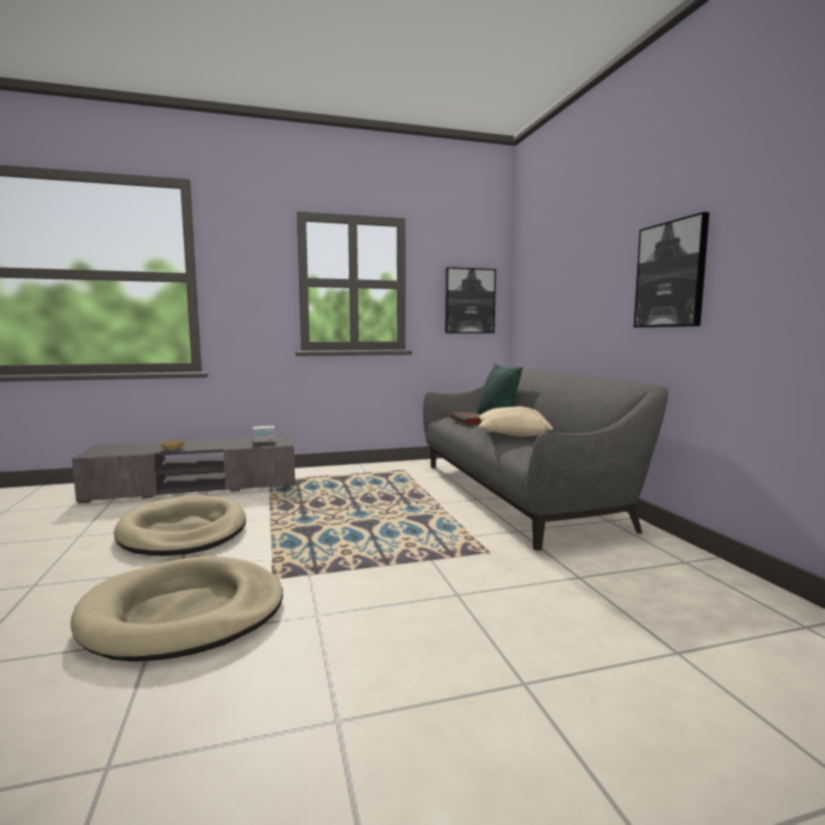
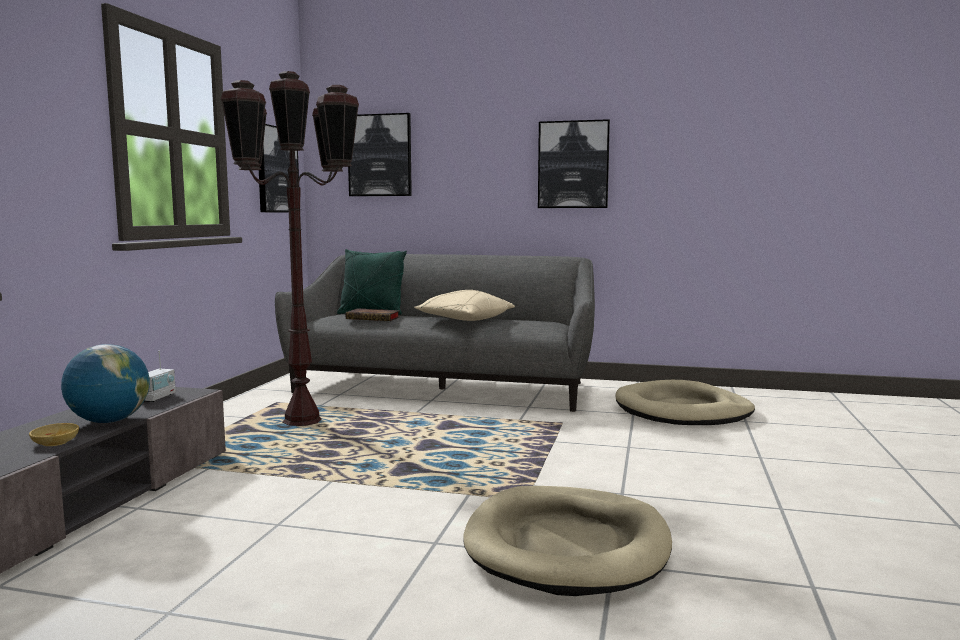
camera: 60 degrees left, 0 degrees up
(183, 532) = (294, 532): beige dog bed -> beige dog bed (683, 410)
(213, 446) = (109, 421): none -> globe
(376, 484) = (302, 421): none -> brown floor lamp
(544, 282) = (380, 155): none -> picture

